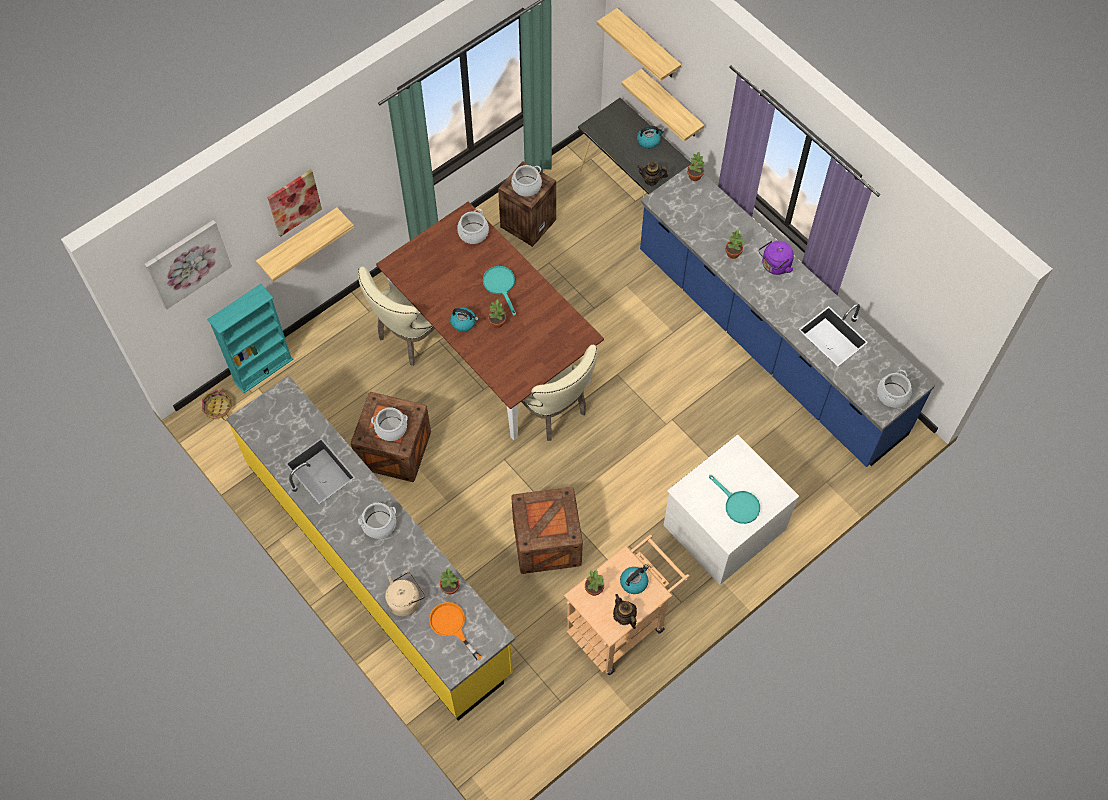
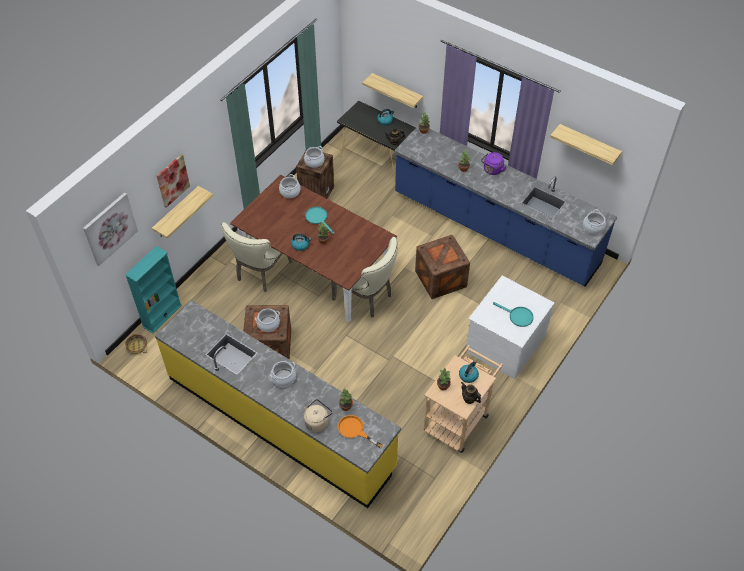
camera: 15 degrees left, 10 degrees down
(547, 542) = (391, 379): crate -> crate (440, 279)
(648, 45) = (375, 53): shelf -> shelf (588, 144)

